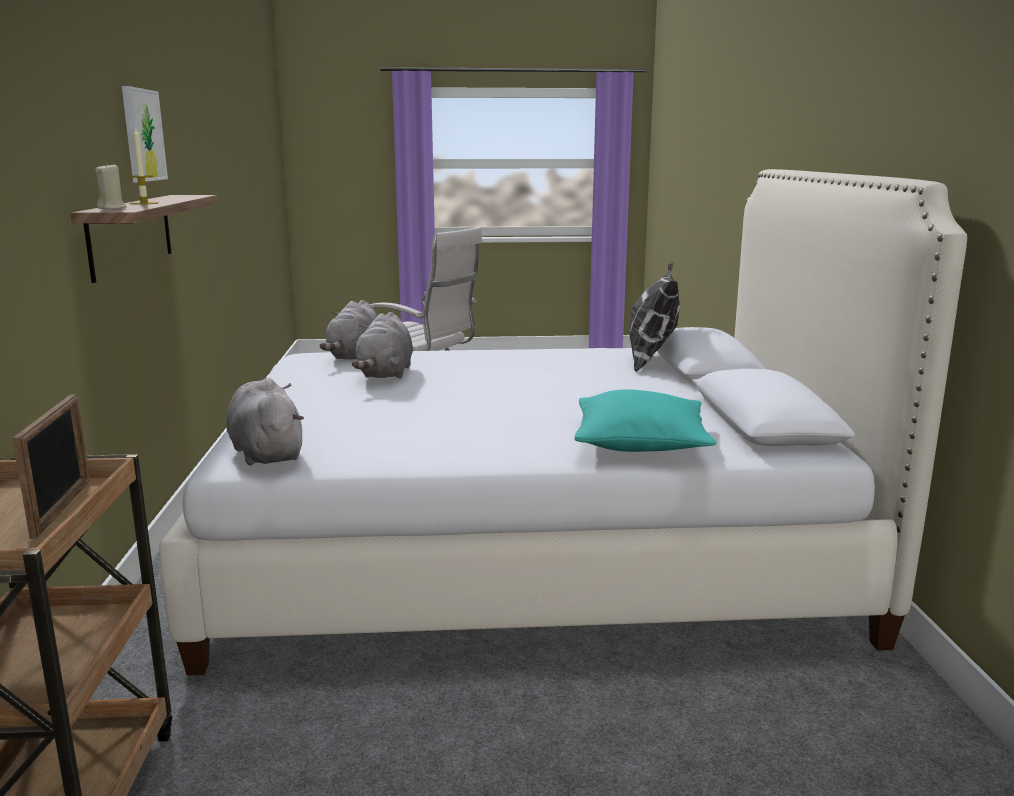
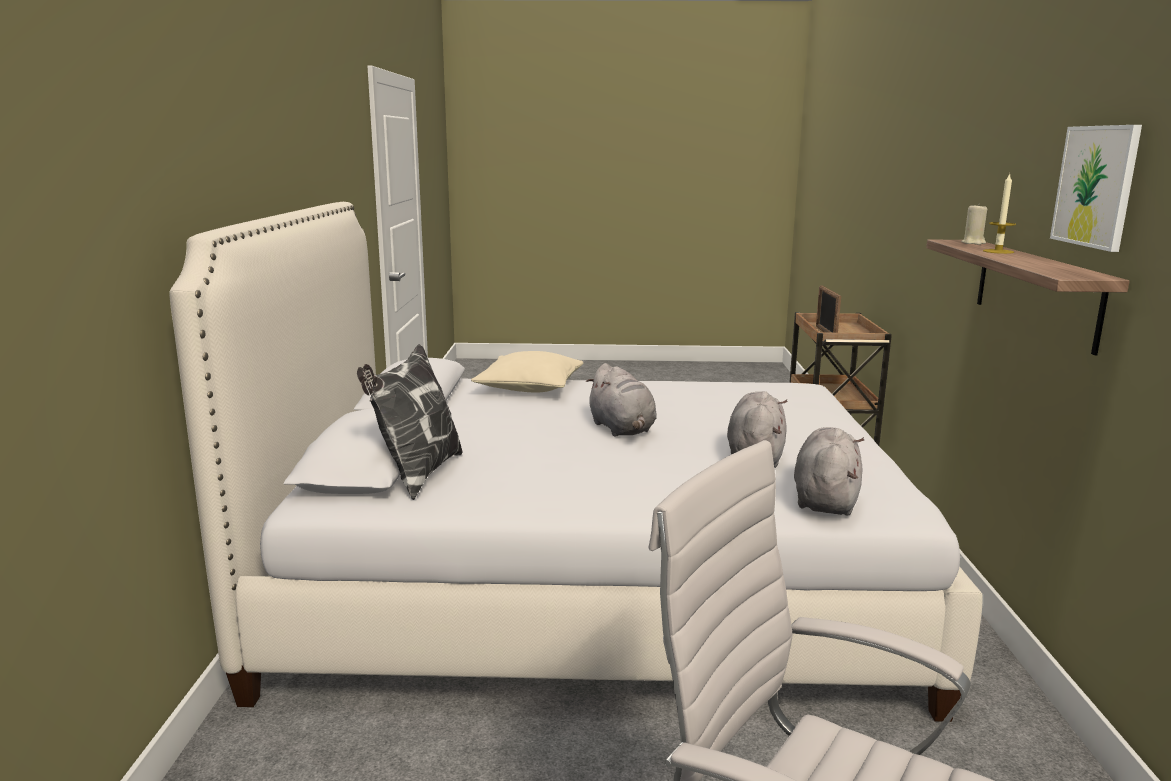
camera: 175 degrees left, 0 degrees up
(266, 453) = (790, 390): grey plush toy -> grey plush toy (622, 429)
(640, 443) = (529, 387): turquoise pillow -> beige pillow

